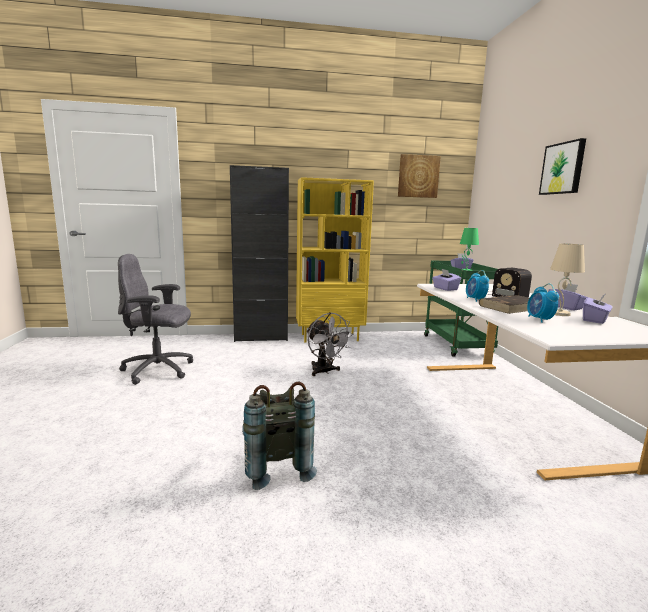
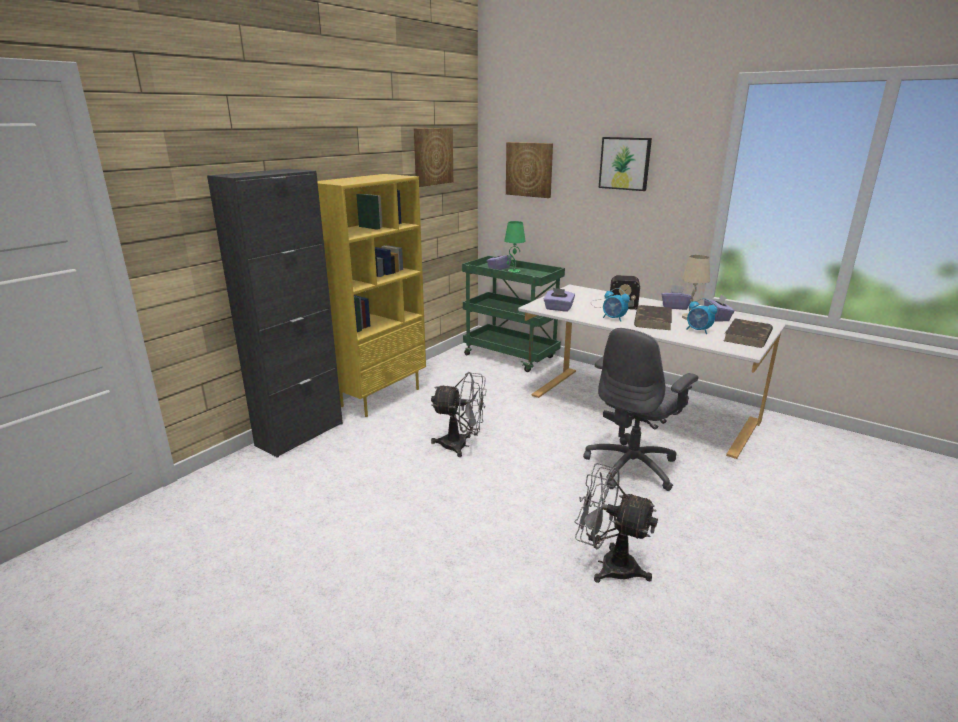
camera: 45 degrees left, 10 degrees up
(159, 370) = (271, 552): grey office chair -> grey office chair (632, 467)
(275, 467) = (608, 565): grey backpack -> grey fan
(499, 186) = (529, 169): none -> picture
(590, 334) = (747, 336): none -> brown book

